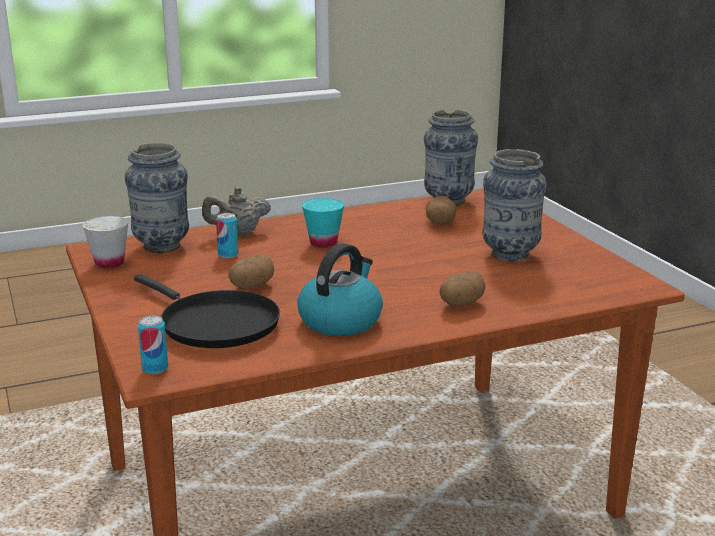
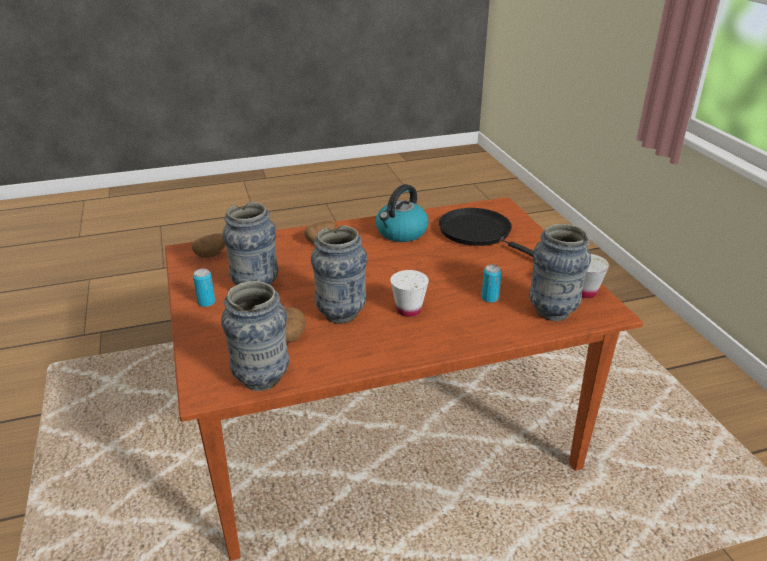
camera: 175 degrees left, 10 degrees up
(155, 368) = (501, 209): can -> can (206, 302)
(238, 233) = (489, 328): beige teapot -> none
(251, 287) = (462, 262): potato -> potato (211, 254)
(323, 243) = (408, 310): turquoise cup -> white cup
(397, 238) = (341, 314): none -> vase

